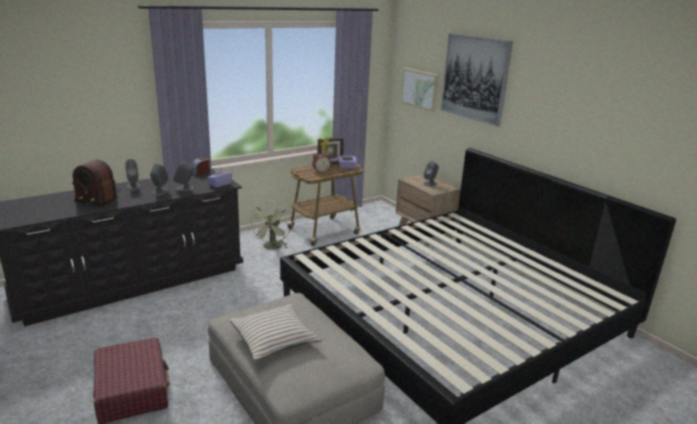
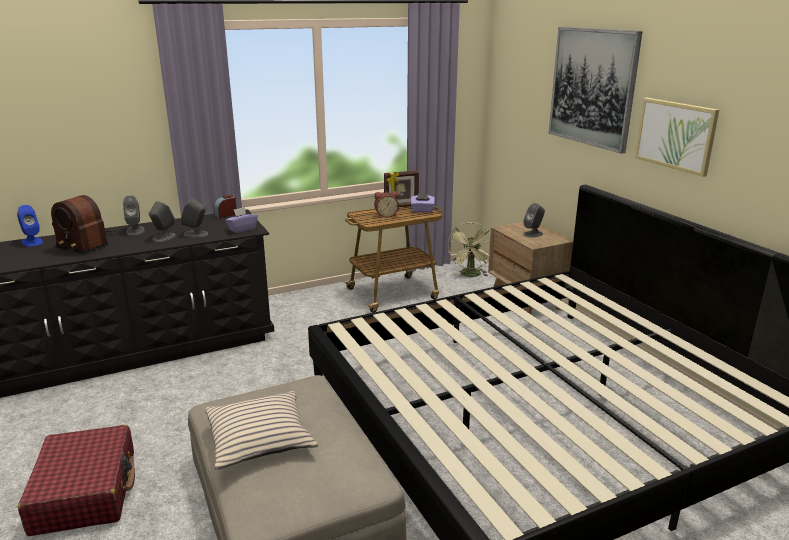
camera: 10 degrees right, 0 degrees up
(51, 197) = (32, 242): none -> blue speaker
(272, 248) = (320, 313): green fan -> green fan (470, 275)
(419, 89) = (523, 106): picture -> picture (675, 135)

